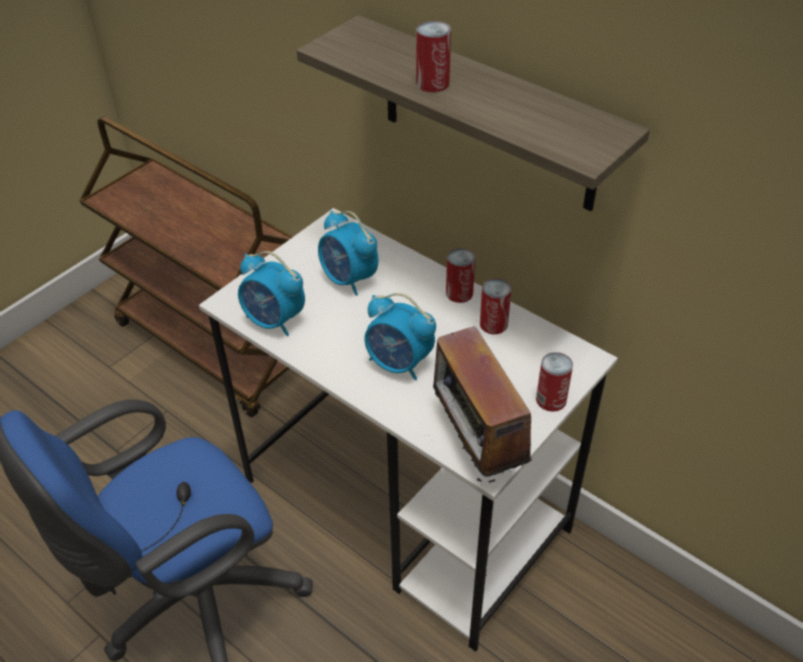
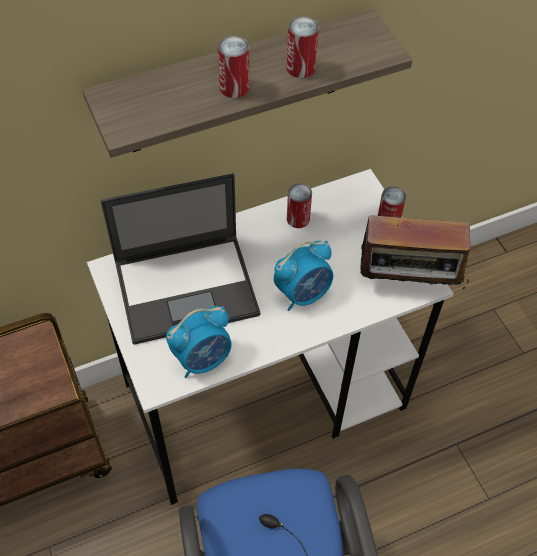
camera: 65 degrees left, 10 degrees up
(349, 279) = (188, 287): alarm clock -> laptop
(459, 293) = (252, 224): can -> can (301, 68)

